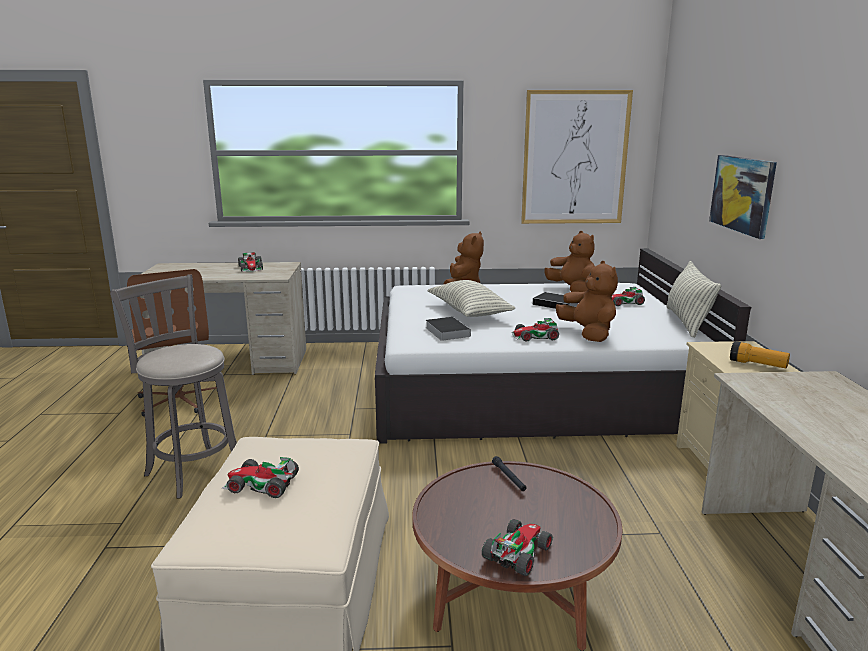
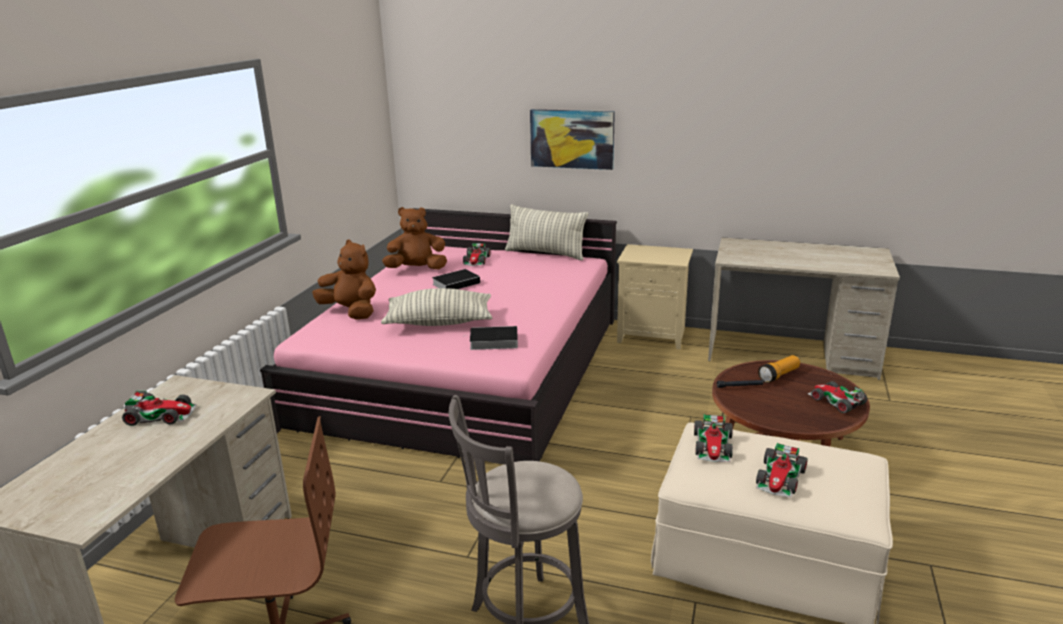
camera: 70 degrees left, 5 degrees up
(531, 385) = (467, 370): white bed -> pink bed
(535, 337) = (538, 308): toy car -> toy car (713, 446)
(574, 158) = (349, 133): picture -> none
(588, 334) = (547, 289): brown plush toy -> none
(757, 365) = (672, 254): flashlight -> flashlight (779, 375)

